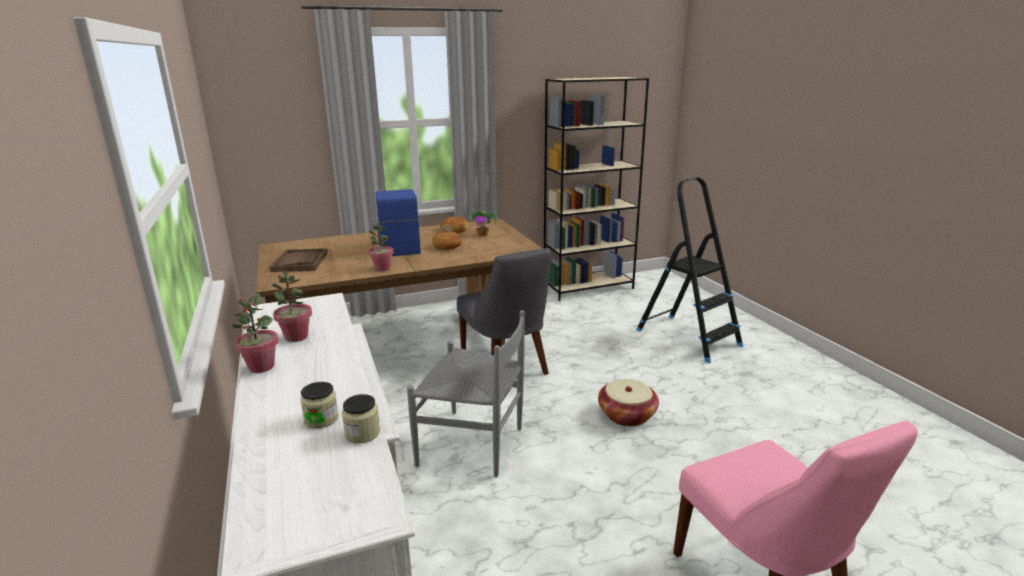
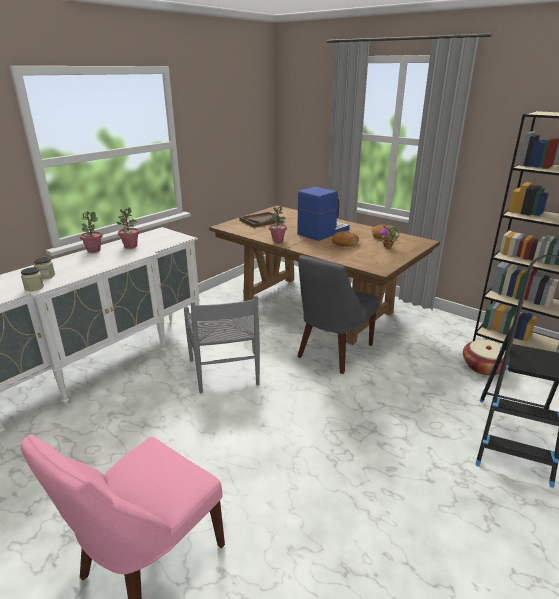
camera: 60 degrees right, 5 degrees up
(627, 415) = (322, 432): basket -> basket (484, 367)

